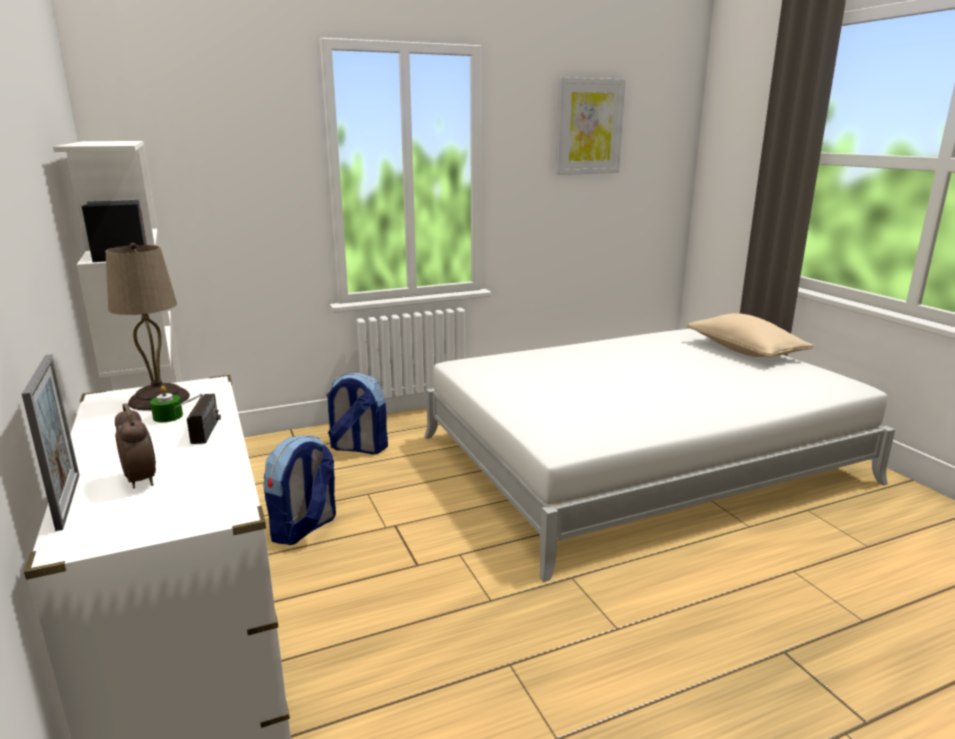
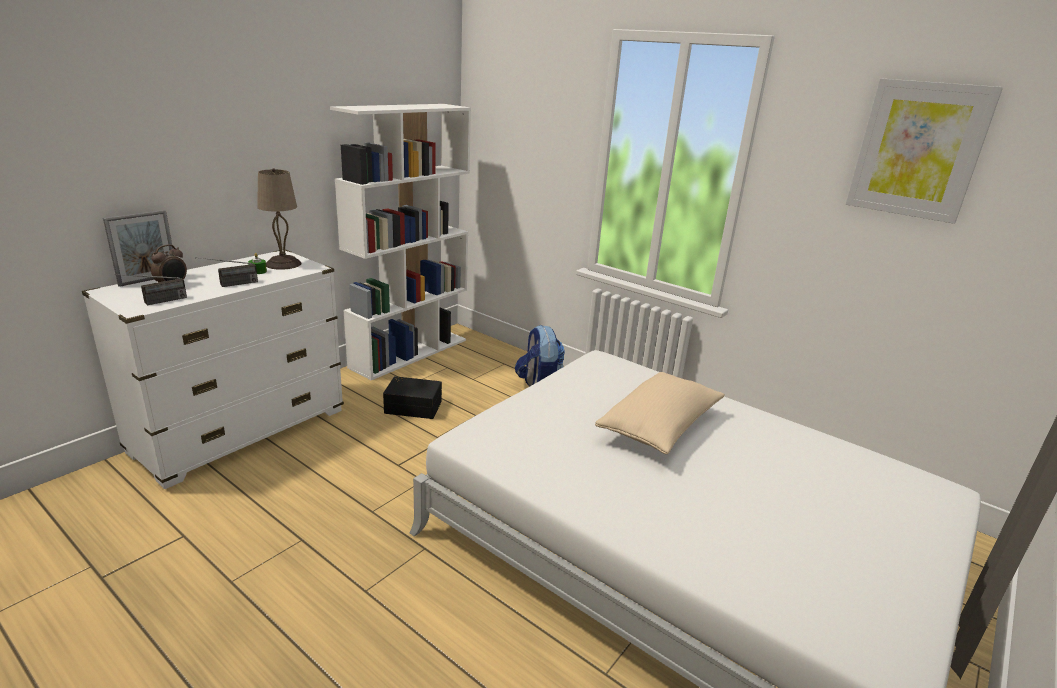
camera: 60 degrees right, 5 degrees up
(209, 495) = (155, 302): none -> radio
(304, 528) = (413, 406): backpack -> black storage box
(744, 351) = (909, 536): beige pillow -> beige pillow (660, 427)

